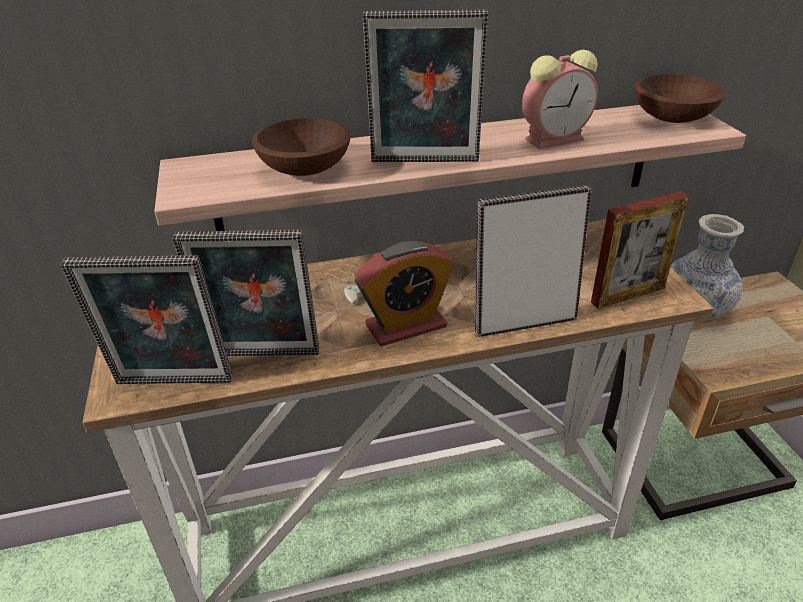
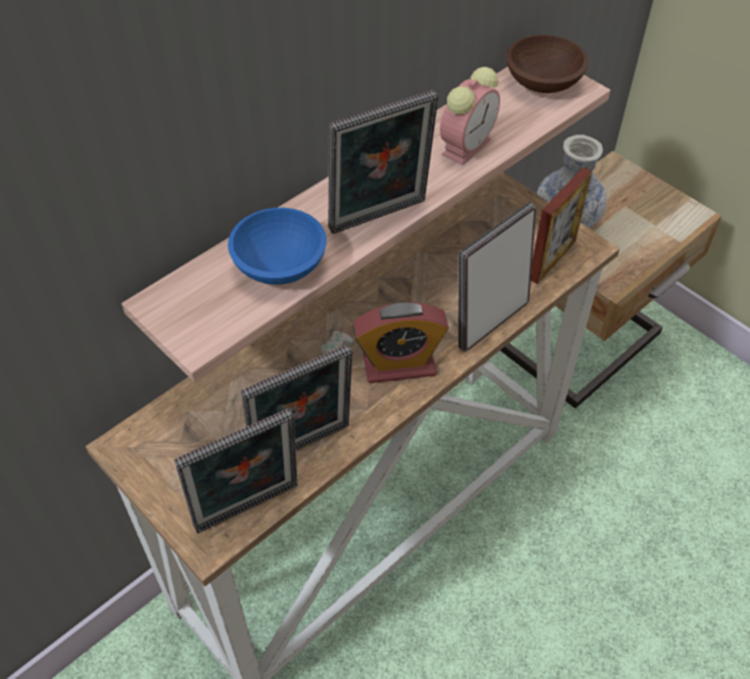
camera: 30 degrees left, 15 degrees up
(303, 168) = (278, 265): brown bowl -> blue bowl
(406, 326) = (399, 365): alarm clock -> alarm clock turned 45 degrees clockwise

